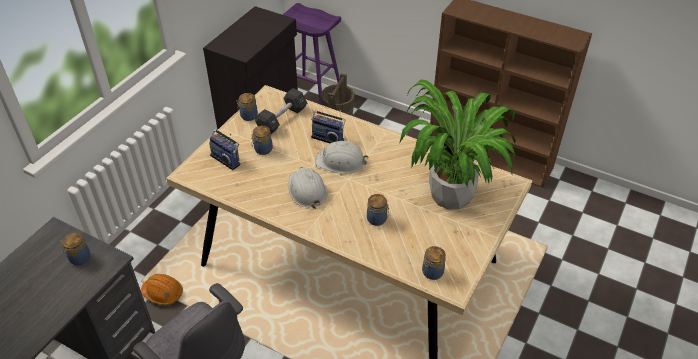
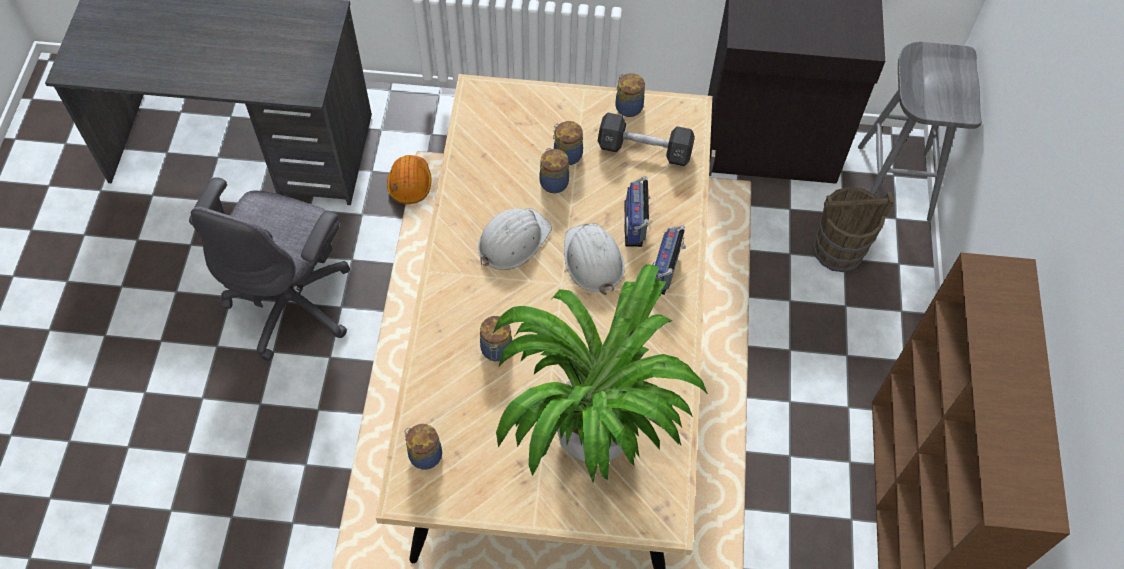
camera: 65 degrees right, 15 degrees up
(79, 258) = (297, 58): jar -> jar (553, 181)
(226, 159) = (526, 121): radio -> radio (666, 271)
(311, 92) = (892, 181): purple stool -> grey stool

